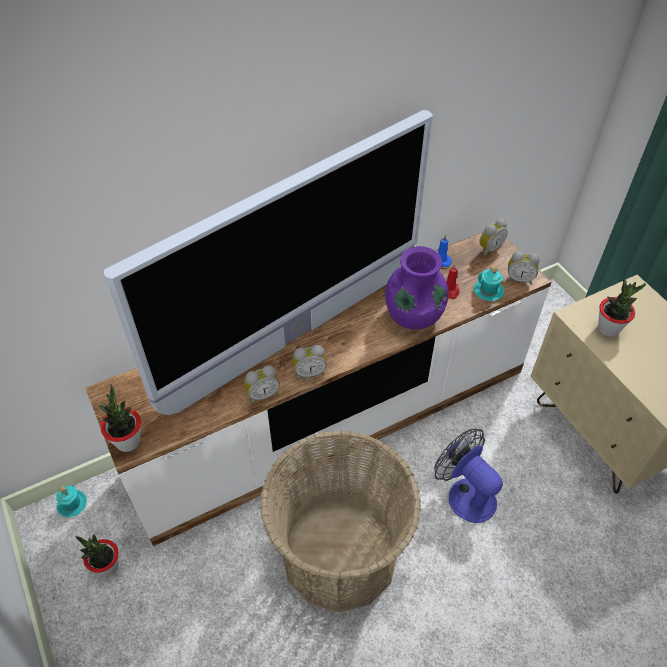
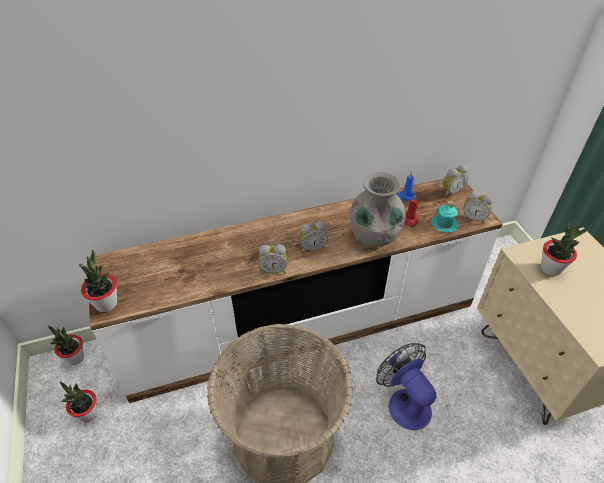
camera: 10 degrees right, 5 degrees down
(72, 504) = (75, 358): turquoise mug -> potted plant
(262, 394) = (229, 282): alarm clock -> alarm clock (312, 247)
(295, 335) = (269, 239): television -> none
(413, 315) = (374, 236): purple vase -> grey vase

